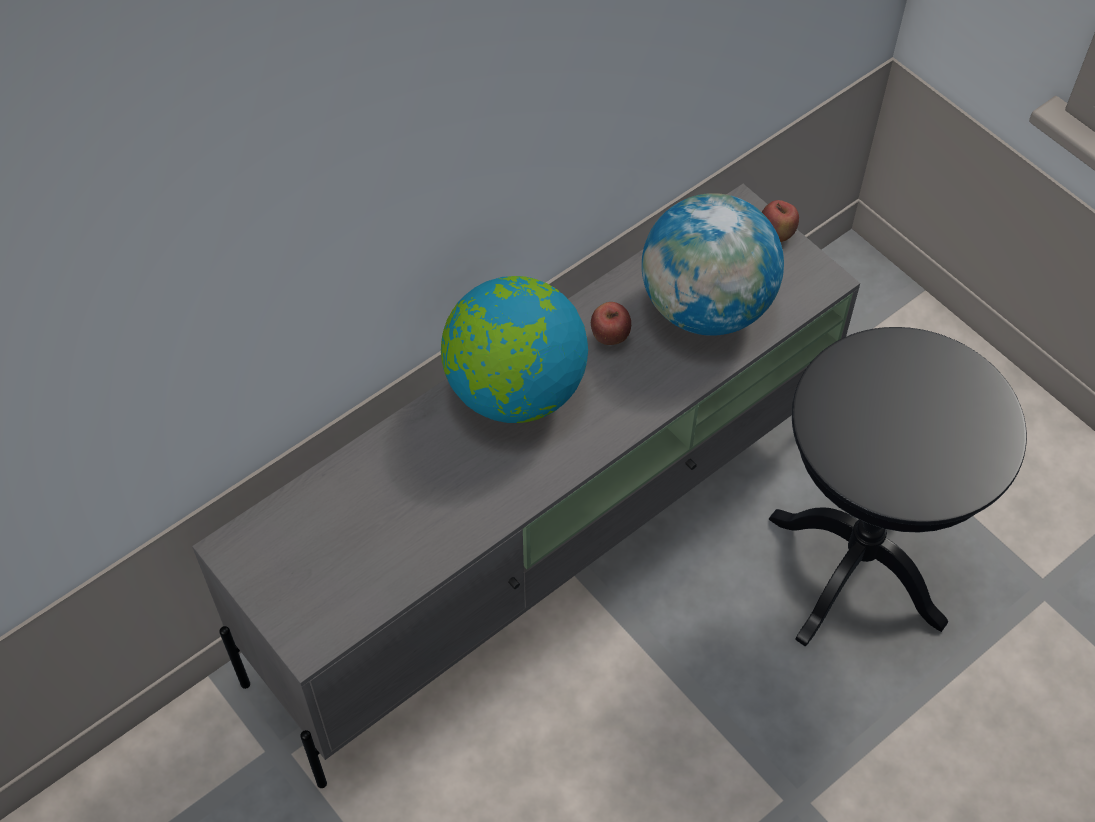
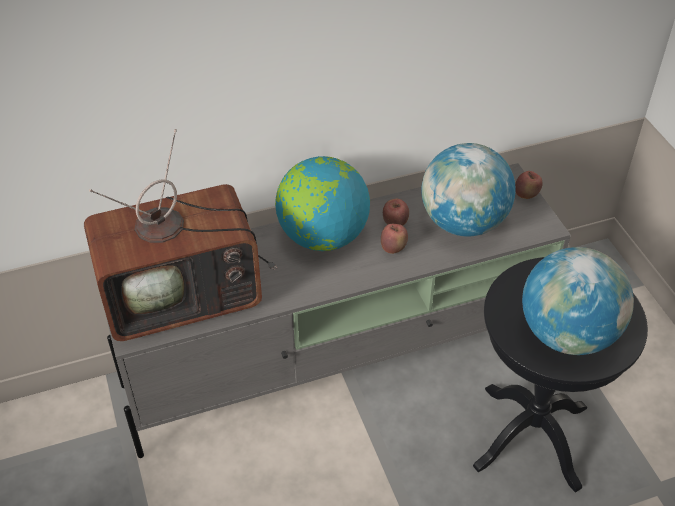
camera: 20 degrees right, 10 degrees down
(356, 549) = (185, 294): none -> television
(625, 380) = (393, 248): none -> apple
(923, 449) = (567, 334): none -> globe

